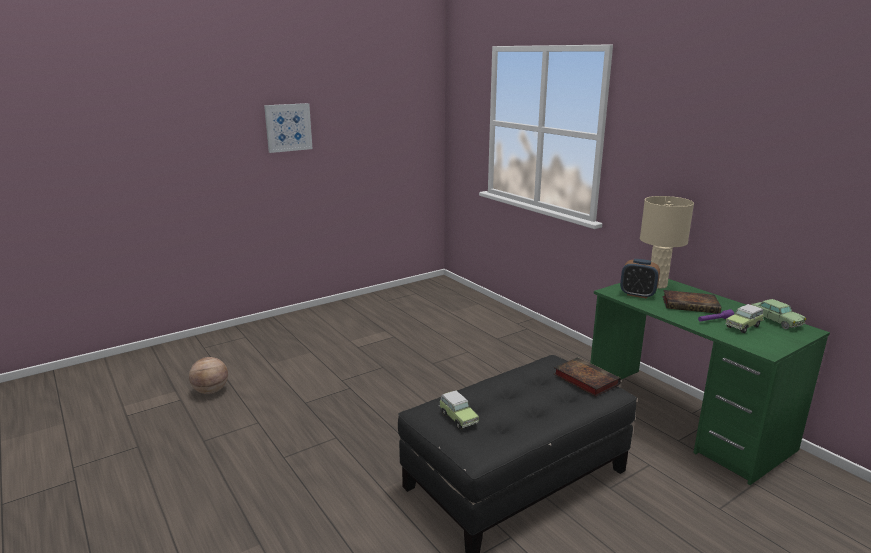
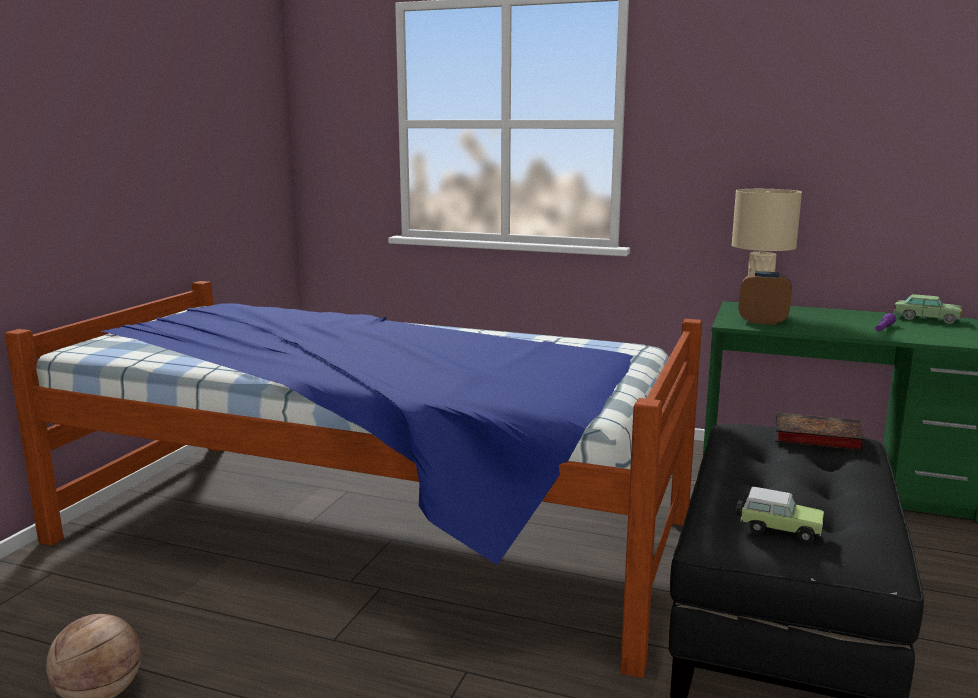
camera: 35 degrees left, 5 degrees down
(288, 127) = (72, 126): picture -> none
(378, 361) = (371, 532): none -> bed
(637, 294) = (762, 322): alarm clock -> alarm clock turned 150 degrees counterclockwise
(691, 305) = (832, 321): book -> none
(744, 326) = (917, 328): toy car -> none

